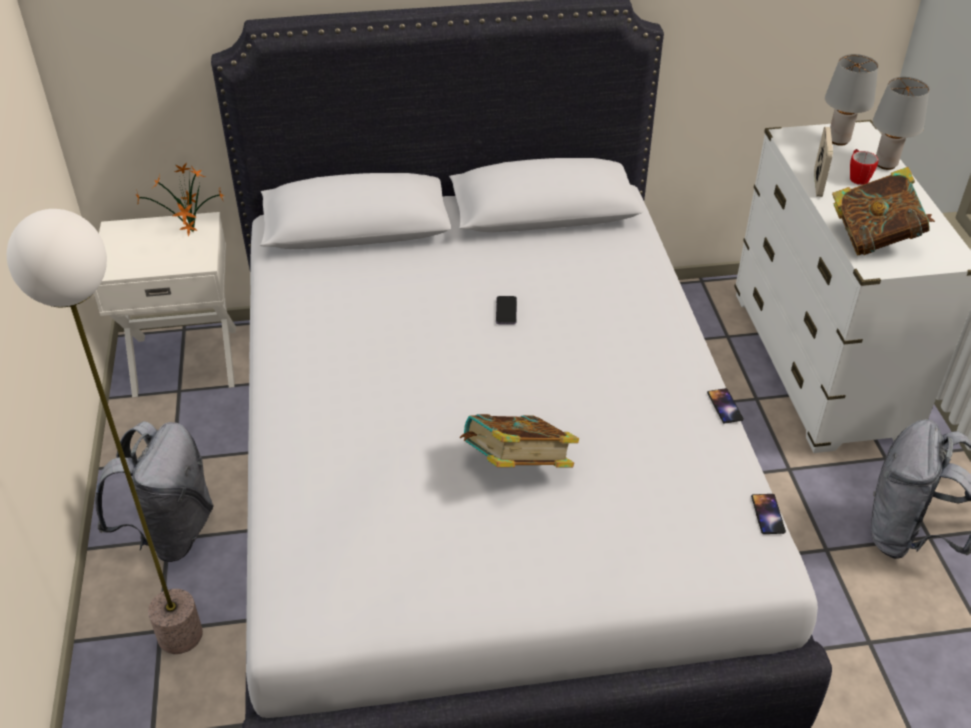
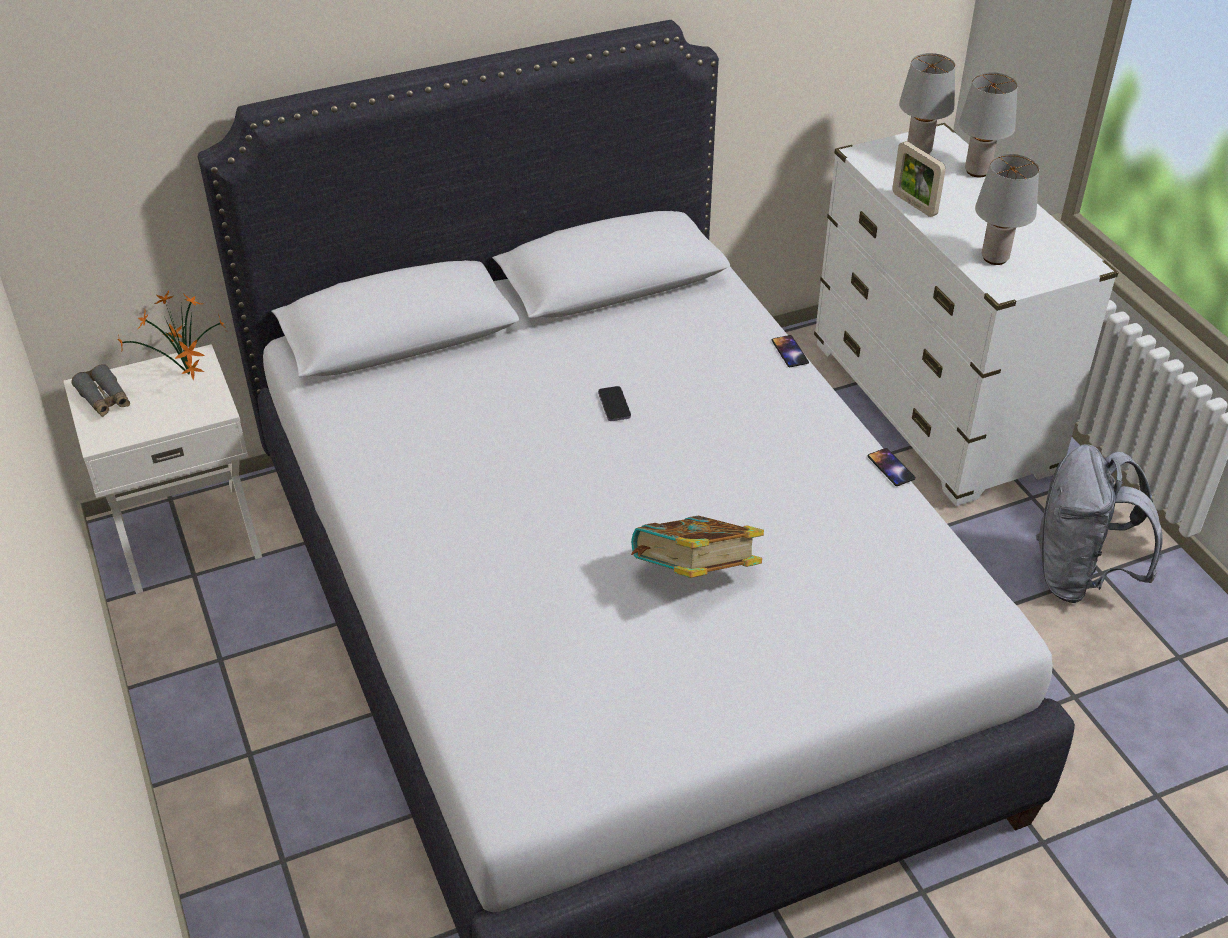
camera: 15 degrees left, 0 degrees up
(124, 240) = (104, 399): none -> grey binoculars
(171, 532) = (250, 745): grey backpack -> none
(179, 634) = (308, 859): floor lamp -> none
(767, 514) = (975, 573): phone -> phone (789, 351)
(817, 184) = (914, 204): picture frame -> picture frame turned 150 degrees clockwise
(857, 177) = (953, 190): mug -> none
(874, 239) = (994, 257): book -> grey table lamp

